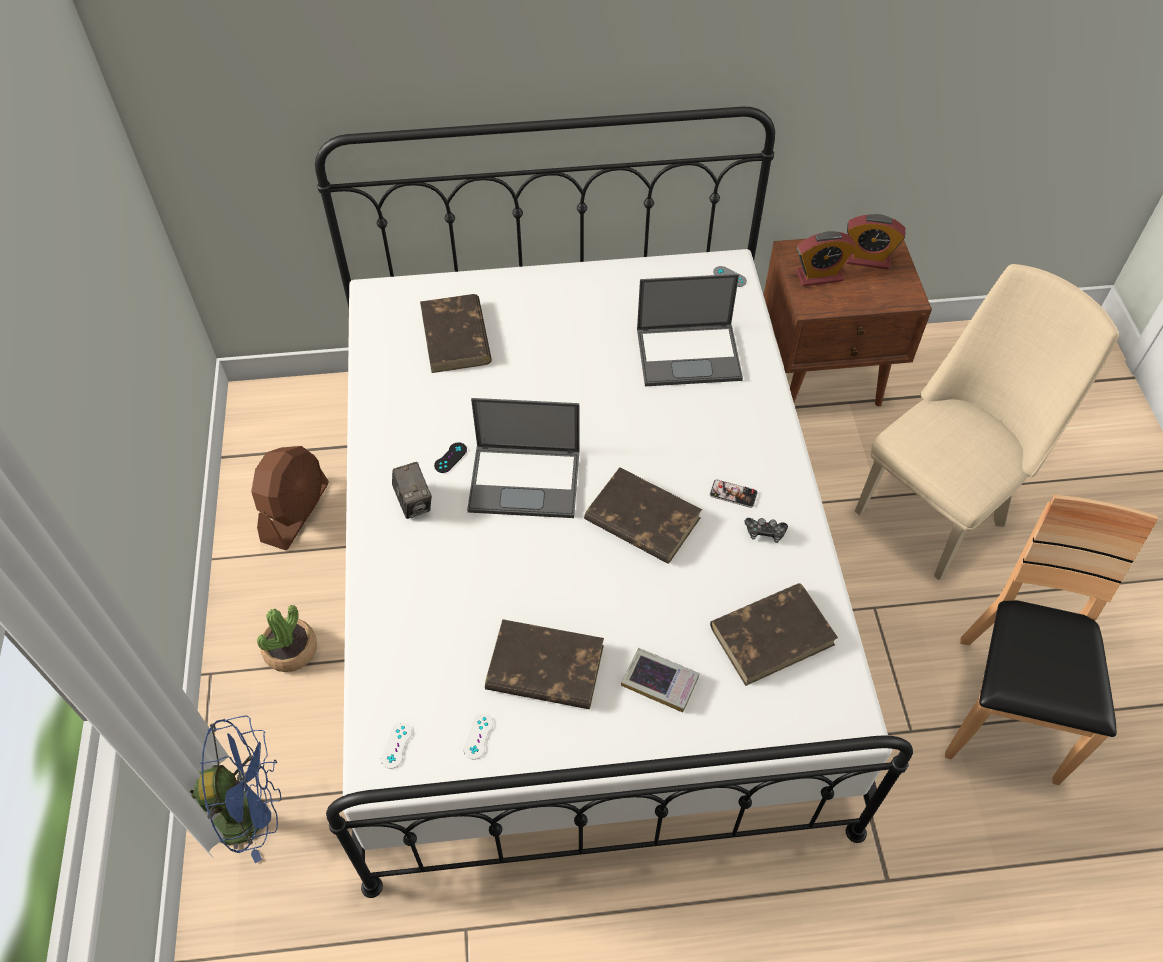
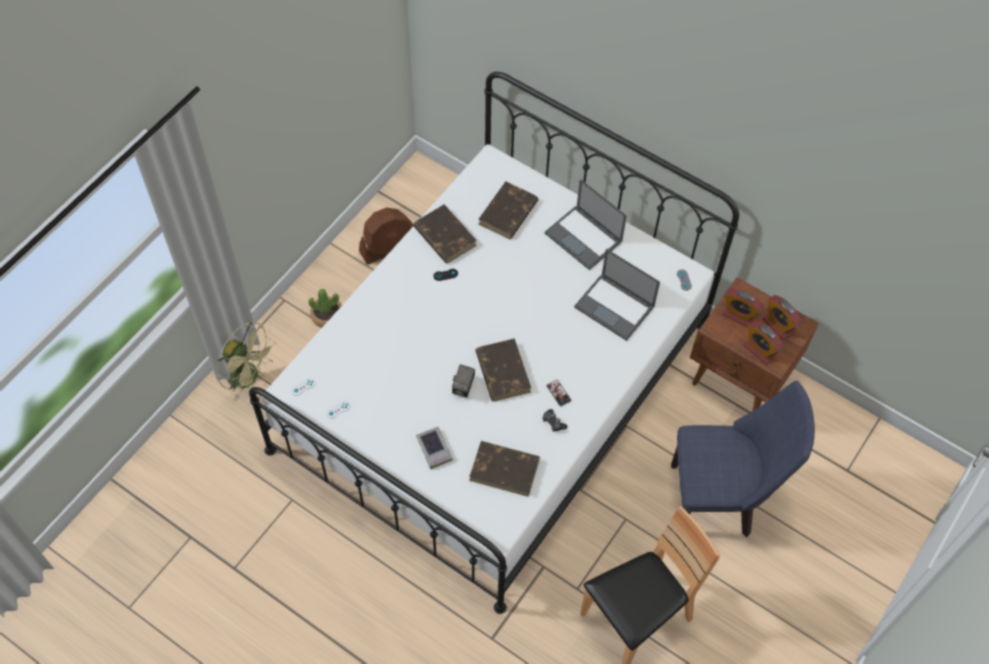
camera: 40 degrees right, 5 degrees up
(251, 812) = (249, 377): blue fan -> beige fan
(414, 502) = (409, 284): camera -> camera (463, 387)
(526, 480) = (469, 312): laptop -> laptop (584, 238)
(544, 668) = (392, 403): brown book -> brown book (444, 236)
(879, 295) = (759, 350): none -> alarm clock
(936, 509) = (719, 498): beige chair -> blue chair

